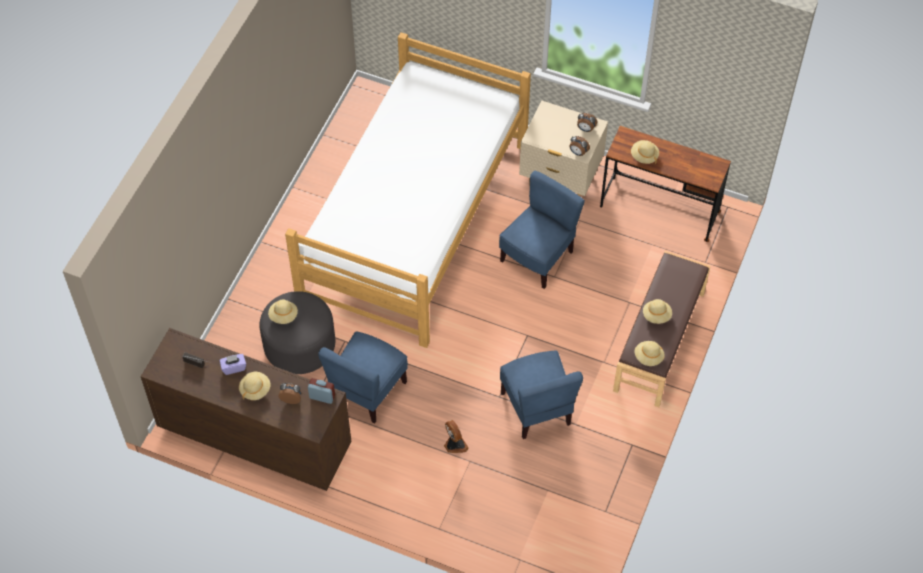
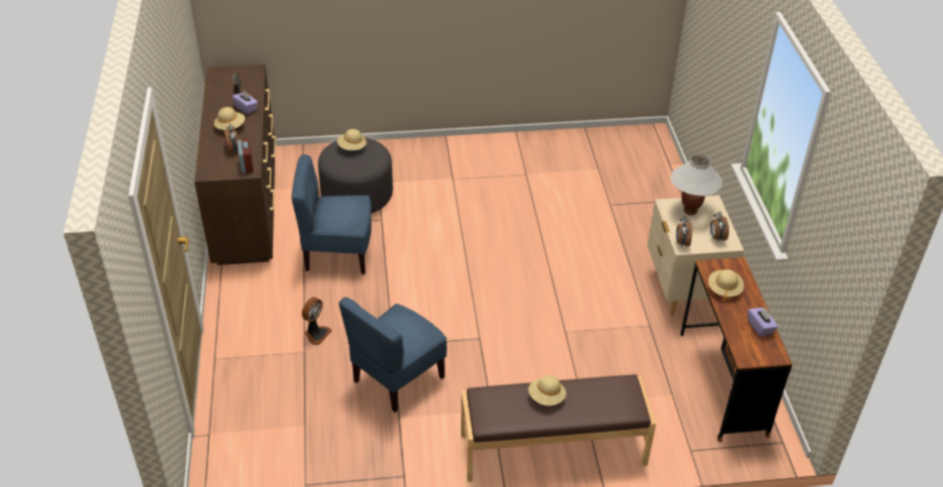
camera: 60 degrees right, 15 degrees down
(415, 220) = (546, 214): bed -> none
(538, 257) = (577, 311): blue chair -> none
(548, 128) = (690, 211): none -> white table lamp
(648, 357) = (486, 411): beige hat -> none
(690, 157) = (760, 327): none -> purple tissue box

